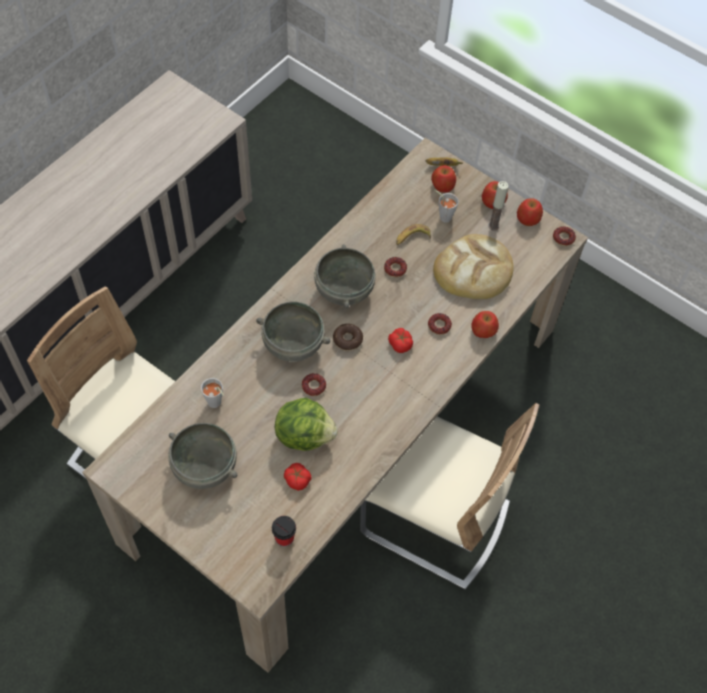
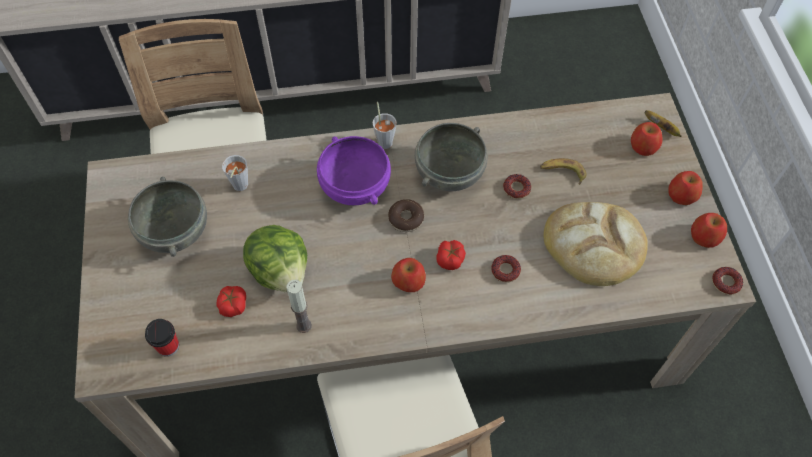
camera: 45 degrees right, 0 degrees up
(292, 345) = (354, 187): grey bowl -> purple bowl
(313, 386) = (333, 236): donut -> none
(443, 216) = (614, 174): grey cup -> grey cup (384, 140)
(483, 330) = (545, 308): apple -> apple (408, 281)
(493, 226) = (658, 218): candle -> candle (304, 325)

